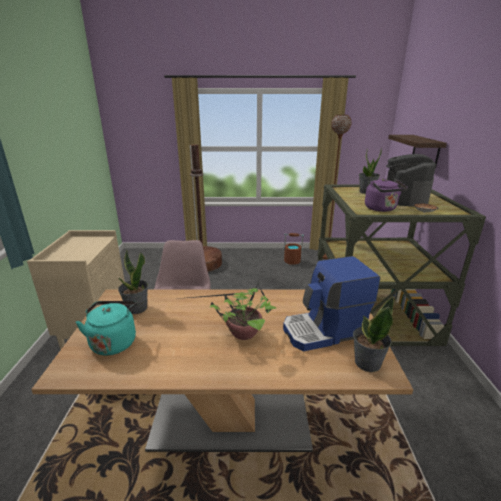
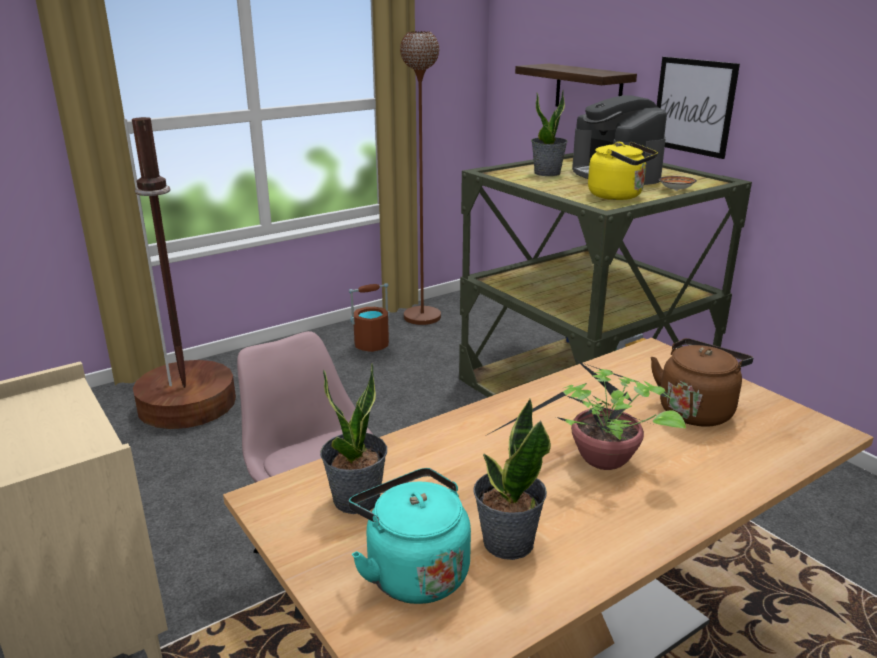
camera: 35 degrees left, 0 degrees up
(325, 331) = (696, 410): coffee machine -> brown kettle
(367, 362) = (794, 428): potted plant -> potted plant (507, 542)
(381, 209) = (618, 196): purple kettle -> yellow kettle
(468, 165) = (693, 106): none -> picture

